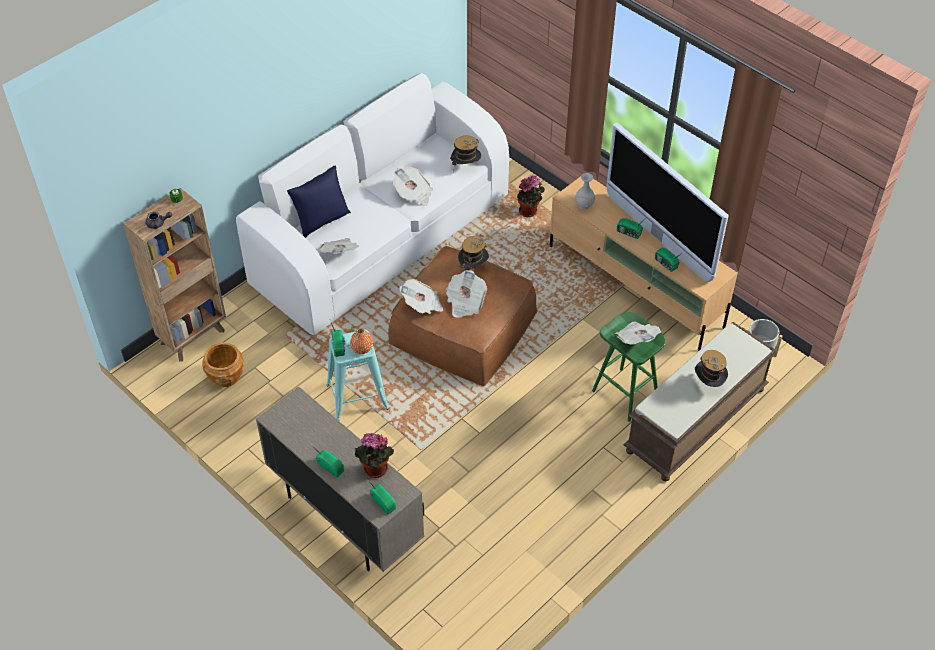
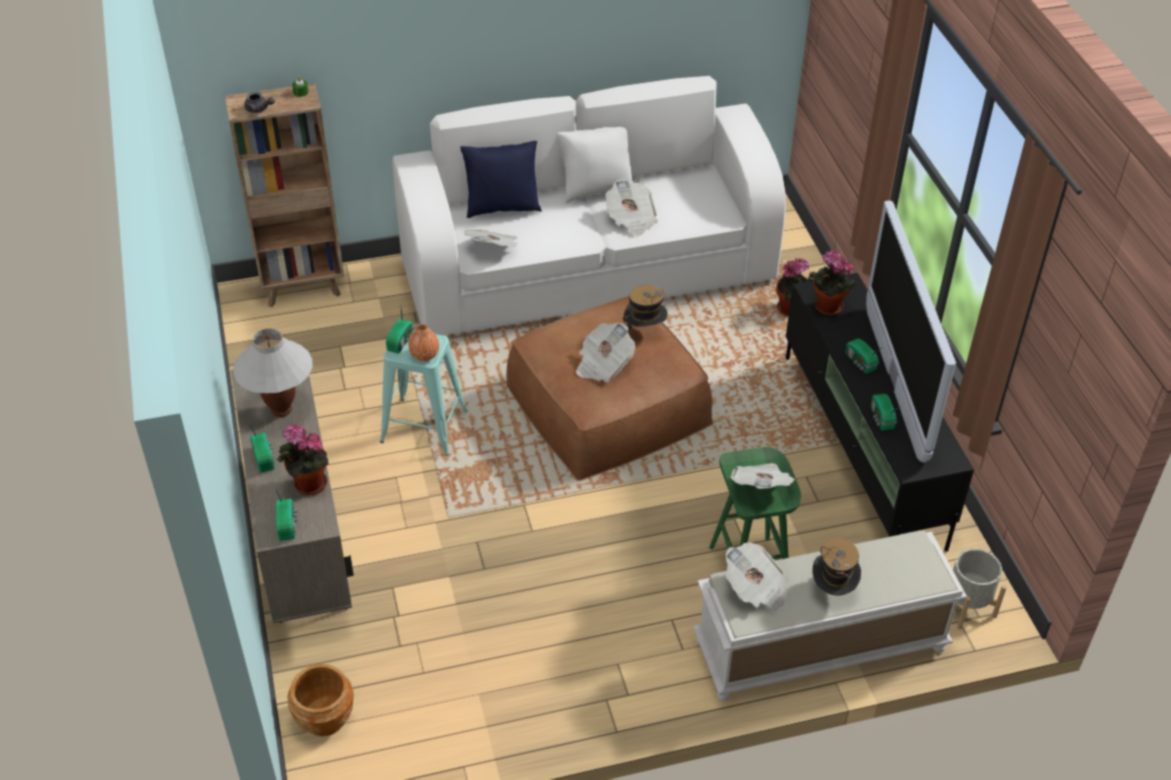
camera: 30 degrees right, 5 degrees down
(226, 376) = (302, 342): brown planter -> brown planter (324, 717)
(314, 429) = (281, 410): none -> white table lamp
(373, 182) = (596, 189): none -> white pillow
(422, 305) = (550, 346): newspaper -> newspaper (756, 589)
(465, 167) = (718, 214): hat -> none
(584, 205) = (826, 308): white vase -> potted plant
(635, 287) = (862, 450): beige tv stand -> black tv stand
(696, 421) = (819, 647): brown bench -> white bench

